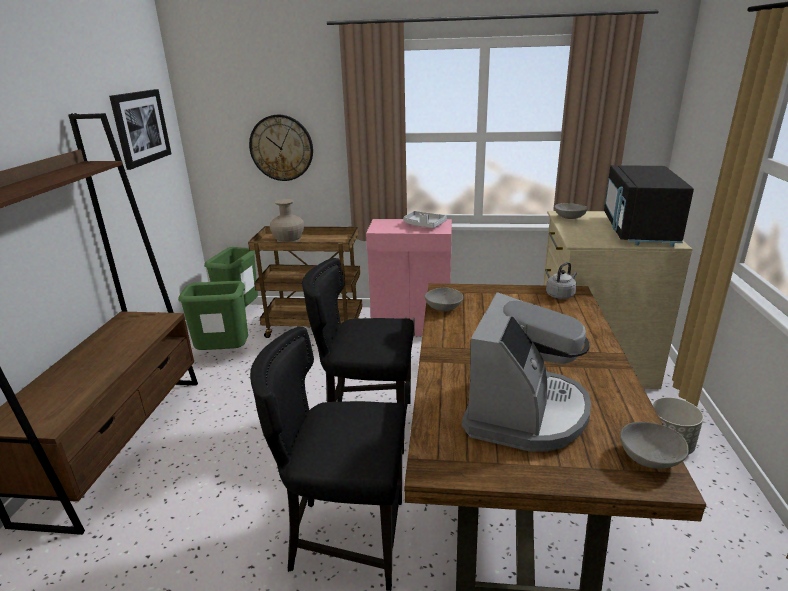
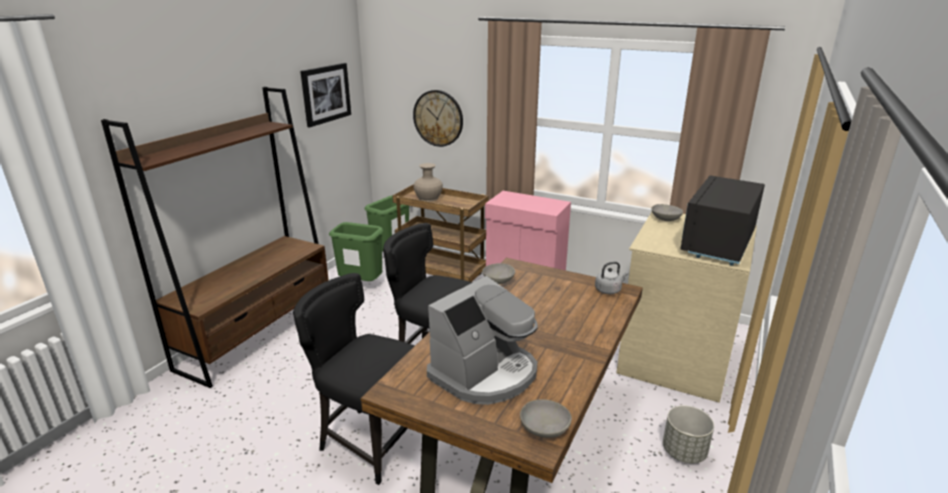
camera: 20 degrees right, 0 degrees up
(424, 225) = (540, 204): grey tray -> none

